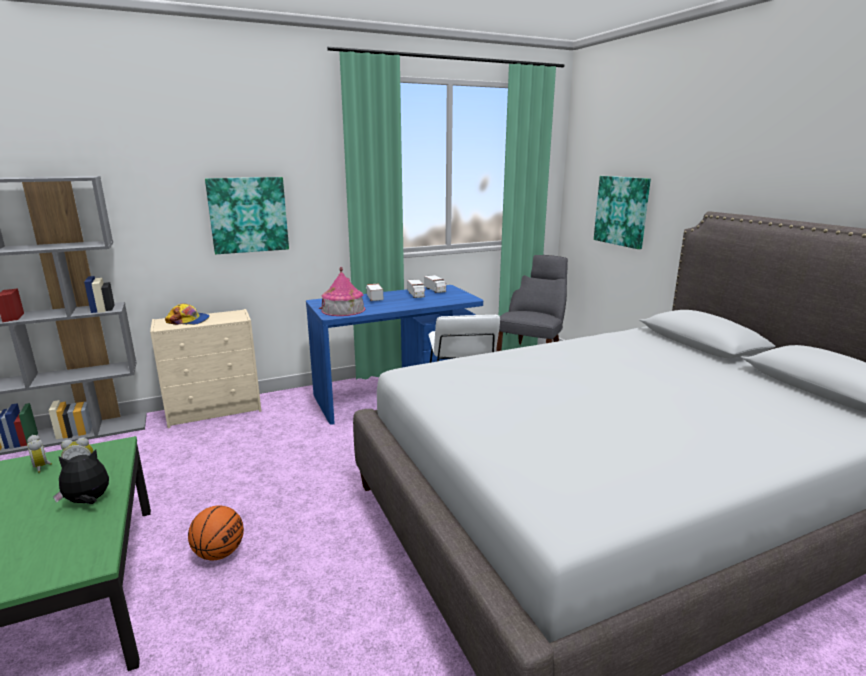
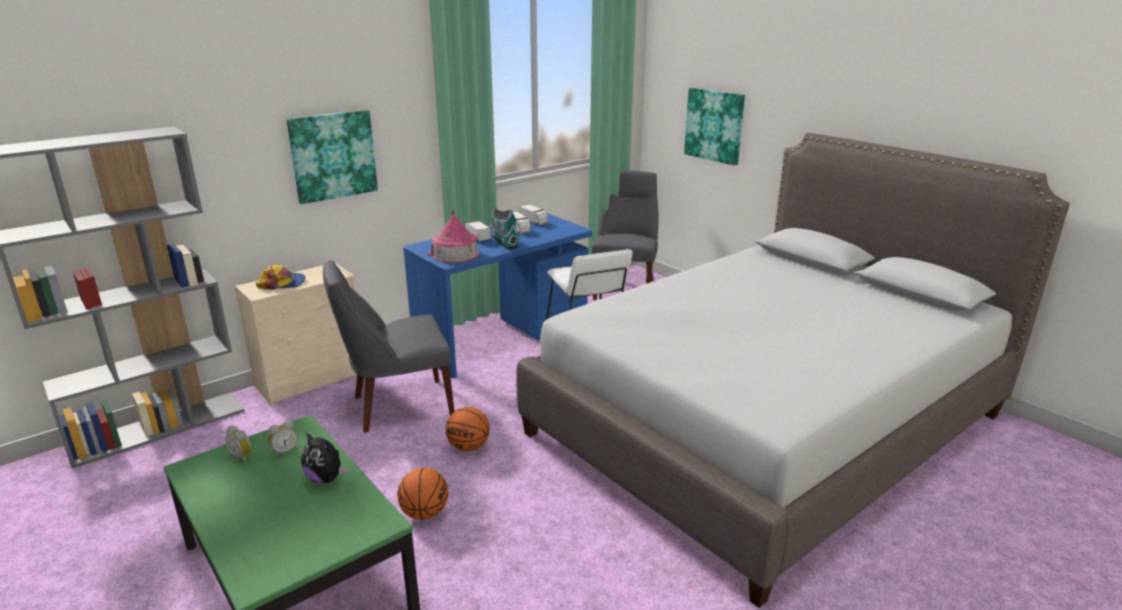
camera: 15 degrees left, 5 degrees up
(88, 501) = (326, 478): plush toy -> plush toy turned 105 degrees counterclockwise
(267, 443) = (398, 406): none -> grey chair
(303, 491) = (468, 447): none -> basketball
(395, 303) = (504, 241): none -> toy house

